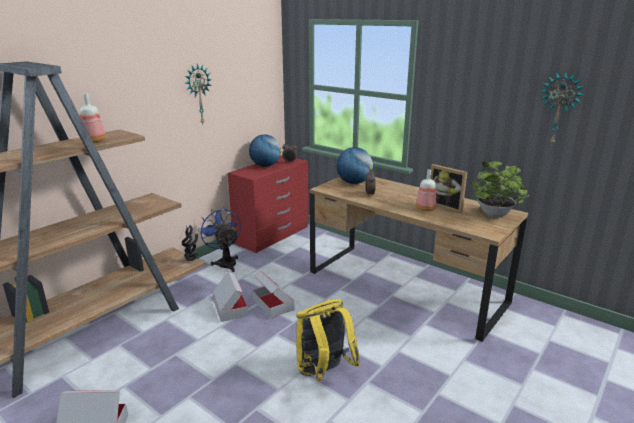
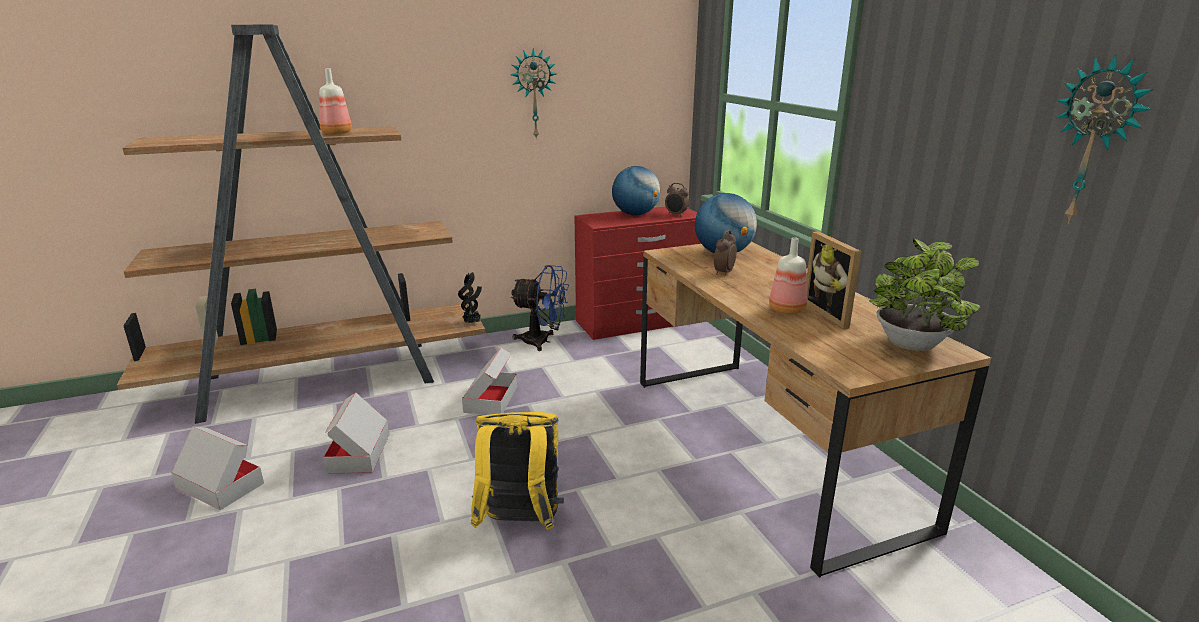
camera: 30 degrees right, 0 degrees up
(225, 262) = (542, 341): blue fan -> blue fan turned 105 degrees clockwise
(273, 304) = (547, 411): cardboard box -> cardboard box (359, 453)

